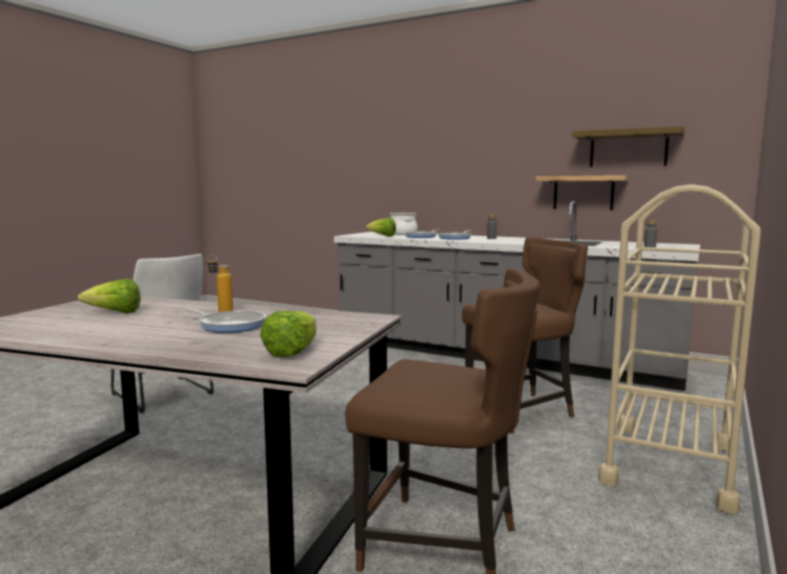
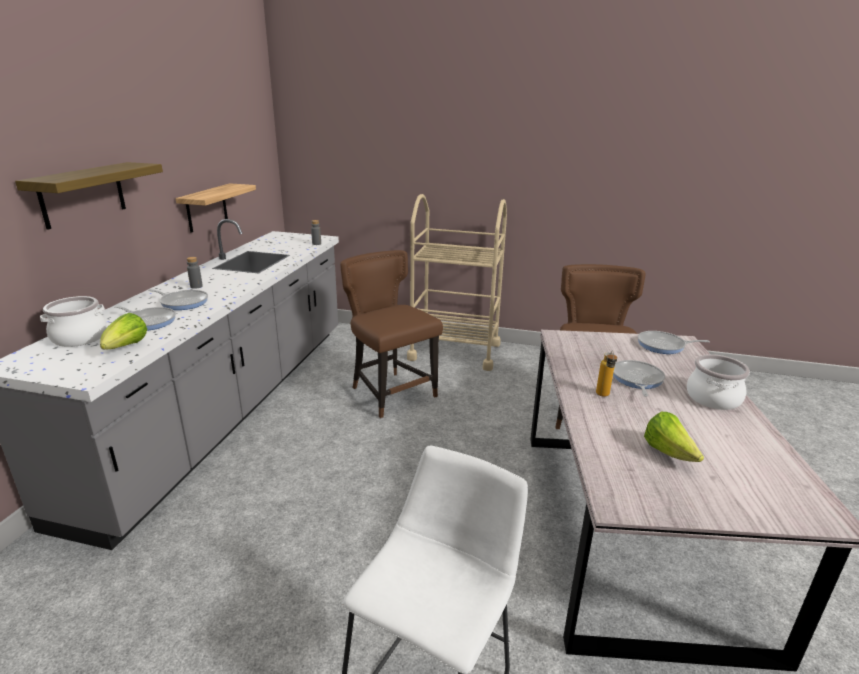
camera: 105 degrees left, 15 degrees up
(142, 341) = (712, 398): none -> cooking pot
(292, 352) = (663, 346): lettuce -> frying pan
(628, 149) = (224, 156): shelf -> shelf (83, 194)

